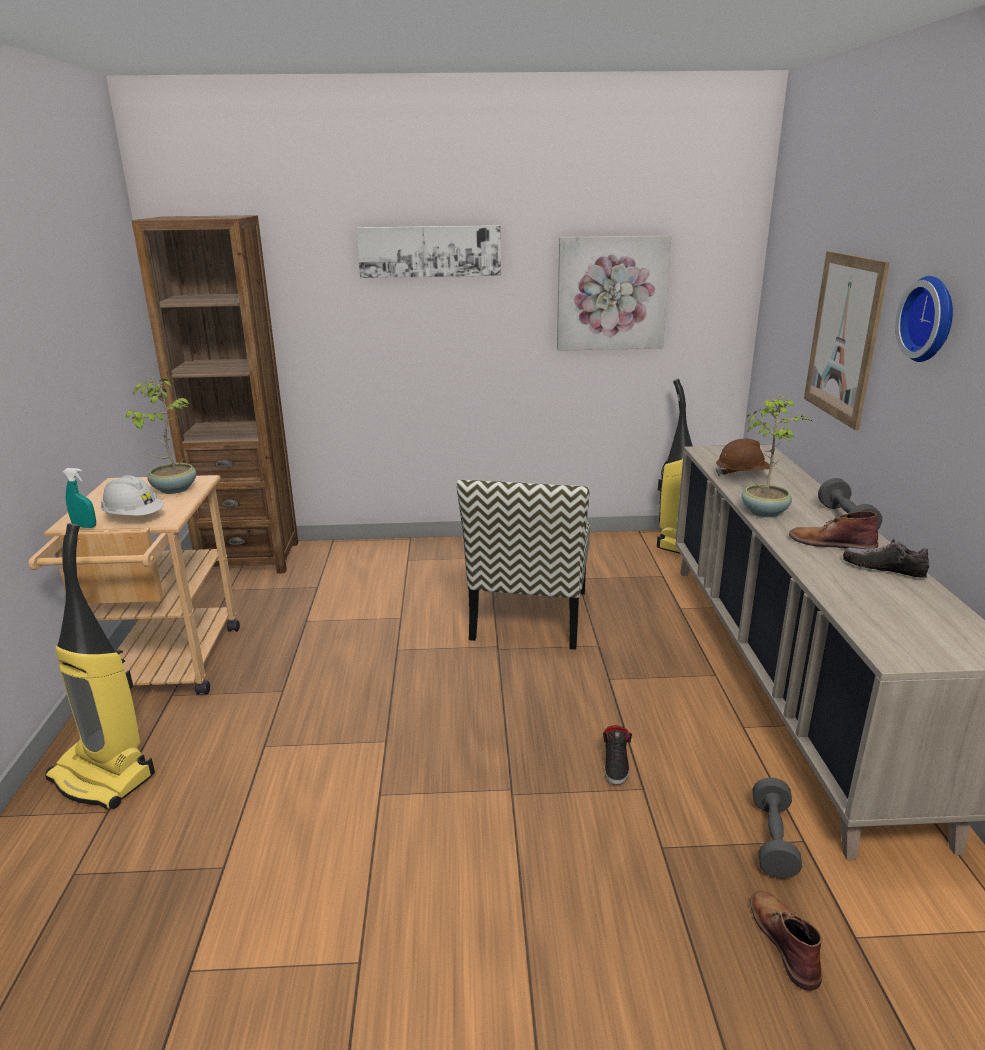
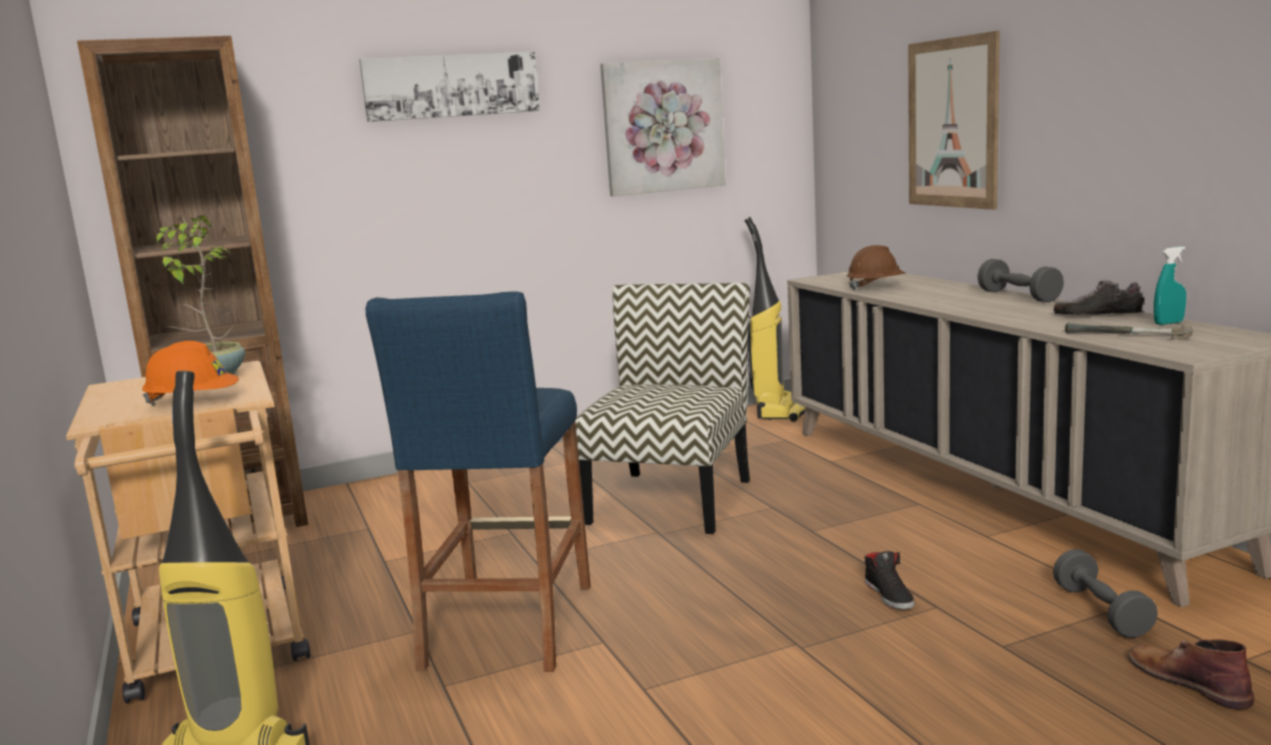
camera: 20 degrees left, 10 degrees down
(85, 526) = (130, 418): turquoise spray bottle -> turquoise spray bottle (1168, 323)
(134, 517) = (193, 402): white hard hat -> orange hard hat
(338, 705) = (507, 625): none -> blue stool
(530, 616) = (670, 500): chair -> chair turned 150 degrees counterclockwise
(765, 511) = (936, 302): potted plant -> none
(831, 543) = (1028, 309): brown boot -> none
(872, 610) = (1127, 336): none -> hammer
(931, 319) = (1069, 67): wall clock -> none

